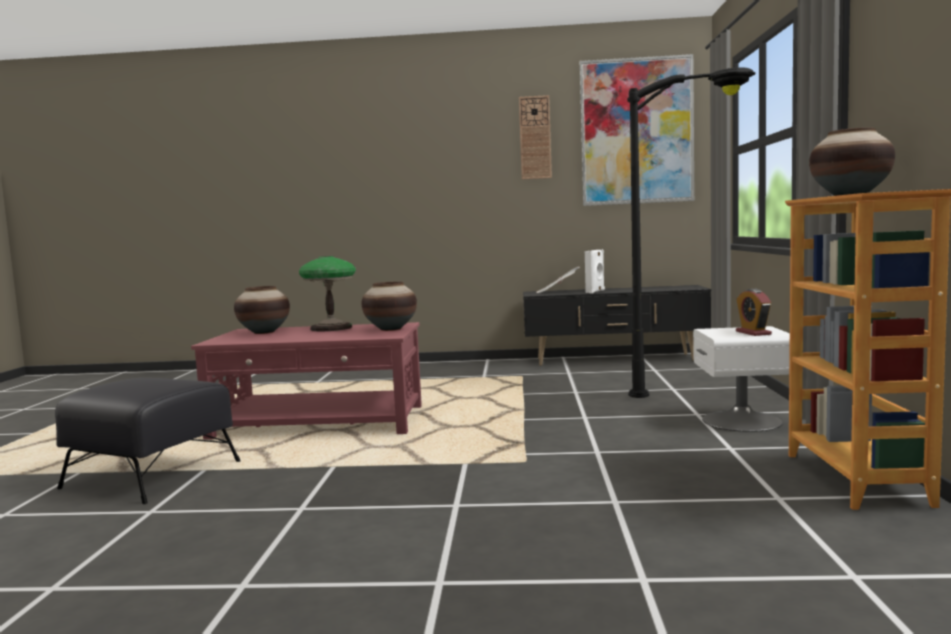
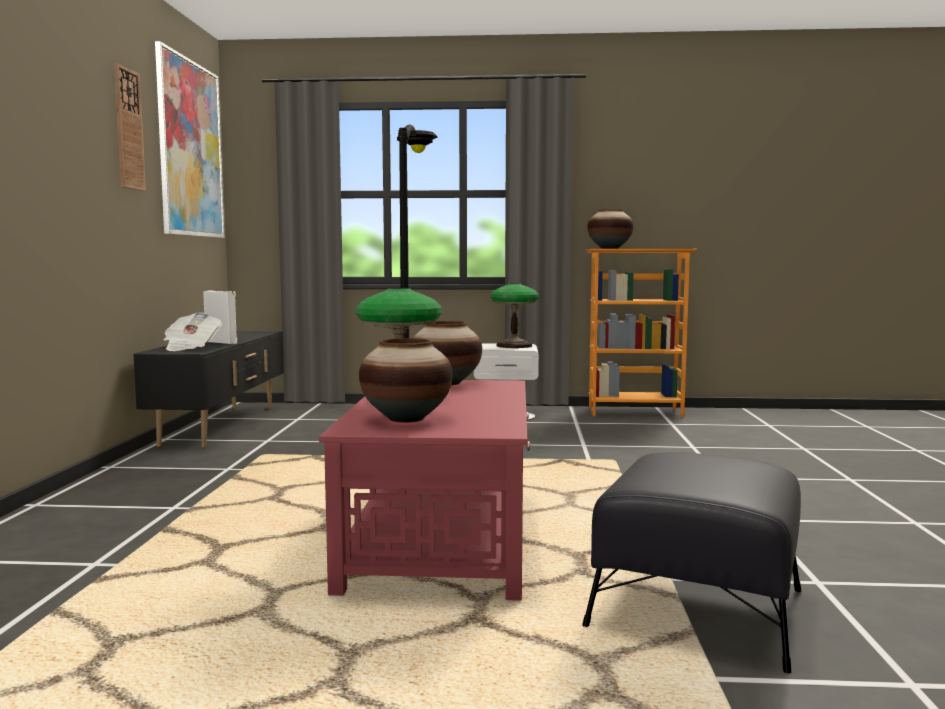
camera: 90 degrees left, 0 degrees up
(753, 333) = (514, 346): alarm clock -> table lamp

